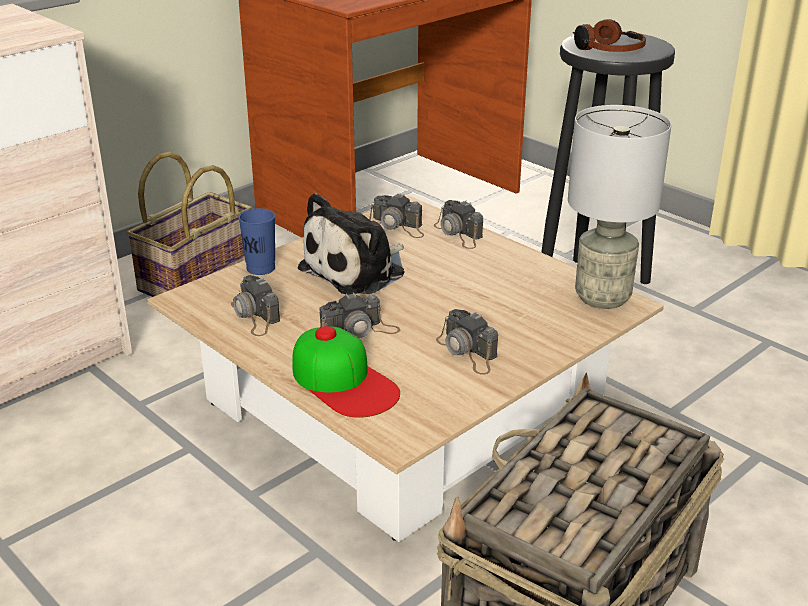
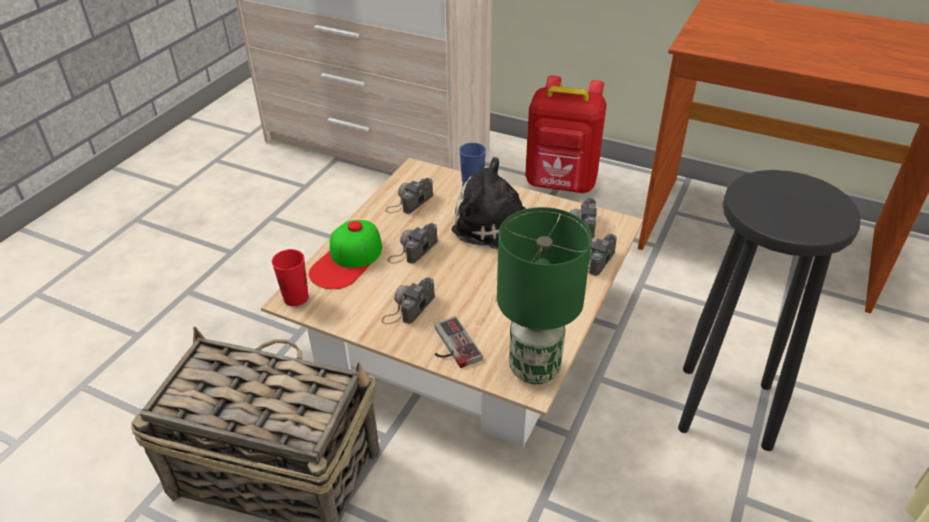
camera: 70 degrees right, 10 degrees up
(196, 277) = (561, 185): basket -> red backpack
(359, 330) = (413, 250): camera -> camera turned 75 degrees clockwise
(396, 434) = (296, 298): none -> red cup
(547, 337) = (451, 346): none -> game controller
(602, 298) = (533, 368): grey table lamp -> green table lamp
(607, 50) = (764, 199): headphones -> none

